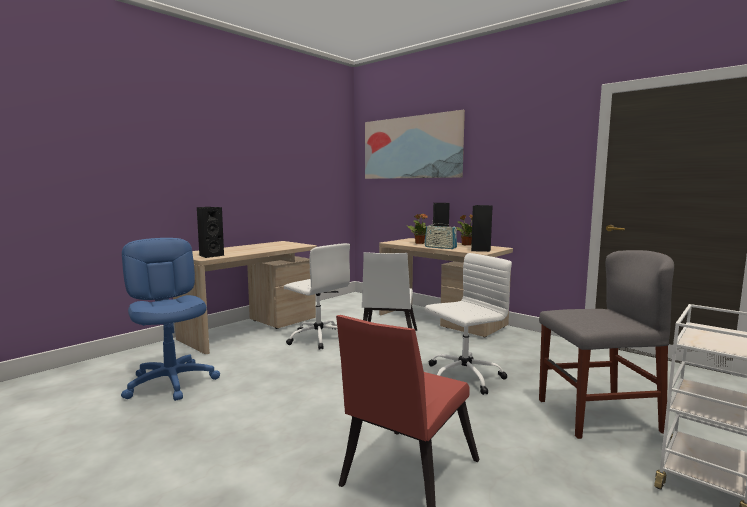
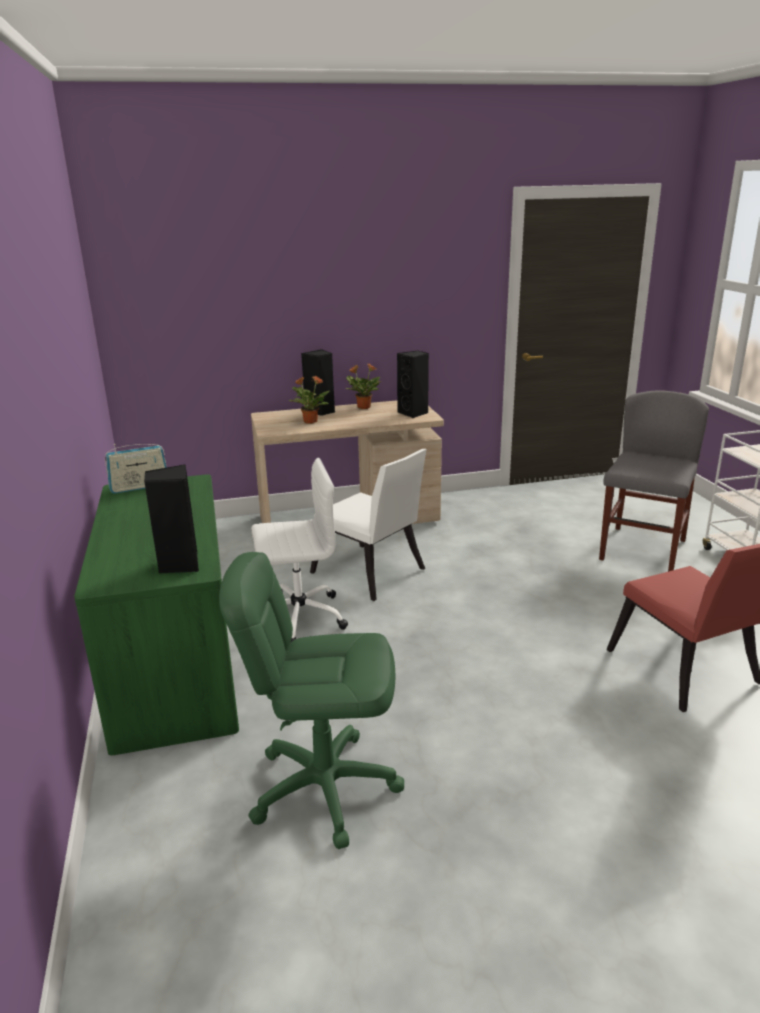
camera: 55 degrees left, 15 degrees up
(172, 382) = (324, 787): blue office chair -> green office chair
(251, 329) = (174, 663): beige desk -> green desk
(410, 147) = (230, 260): picture -> none
(440, 247) = (364, 422): radio -> radio (140, 487)
(463, 376) = (519, 571): white office chair -> none

